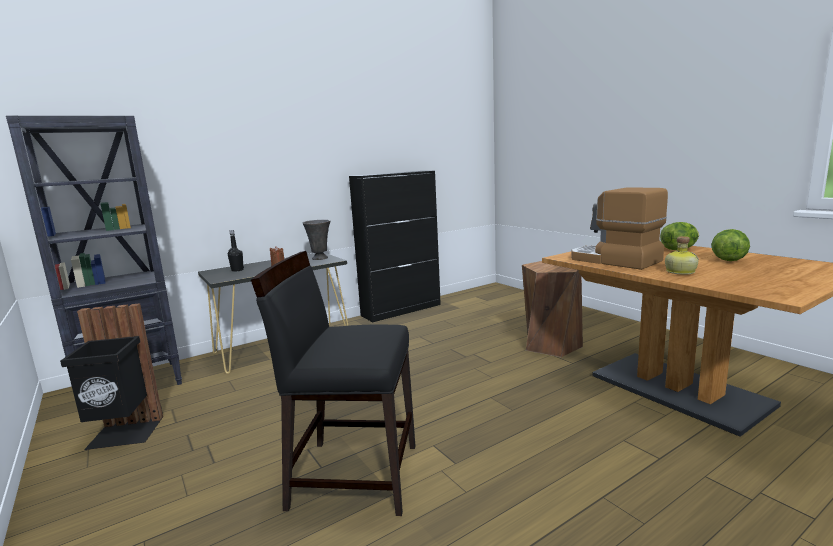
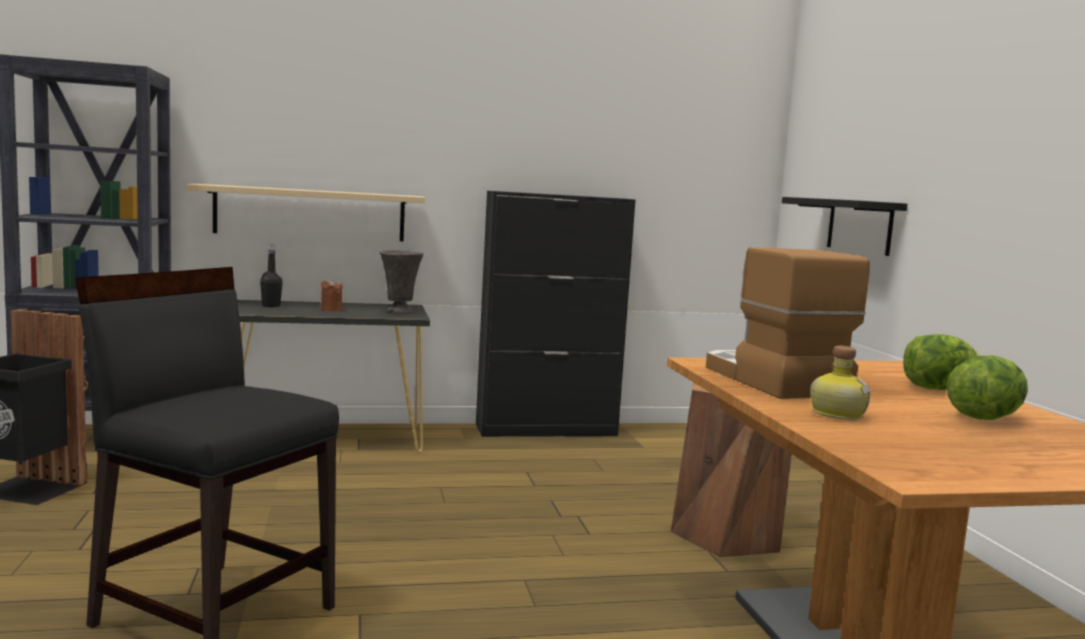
camera: 20 degrees right, 5 degrees down
(244, 205) = (310, 213): none -> beige shelf
(556, 170) = (859, 226): none -> black shelf

